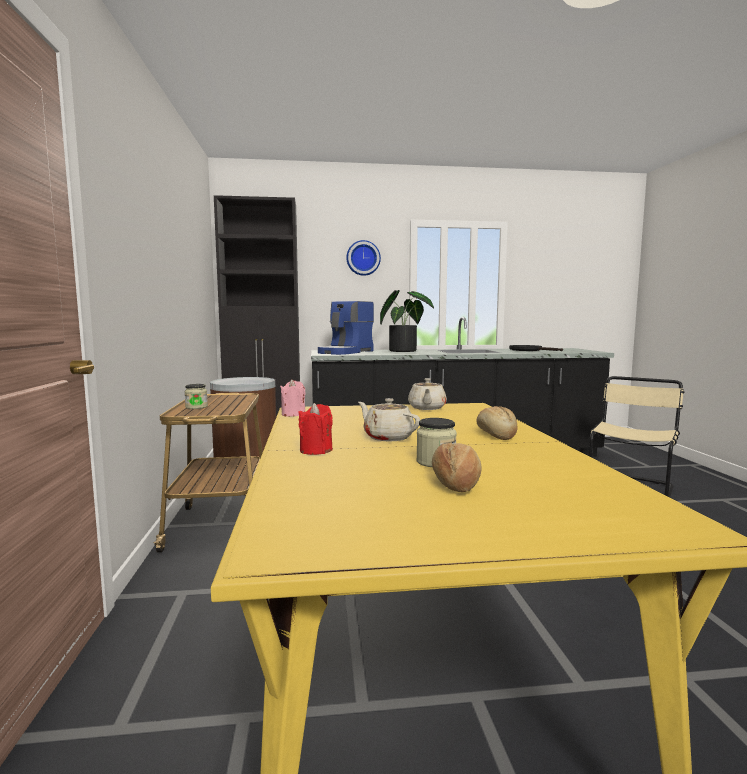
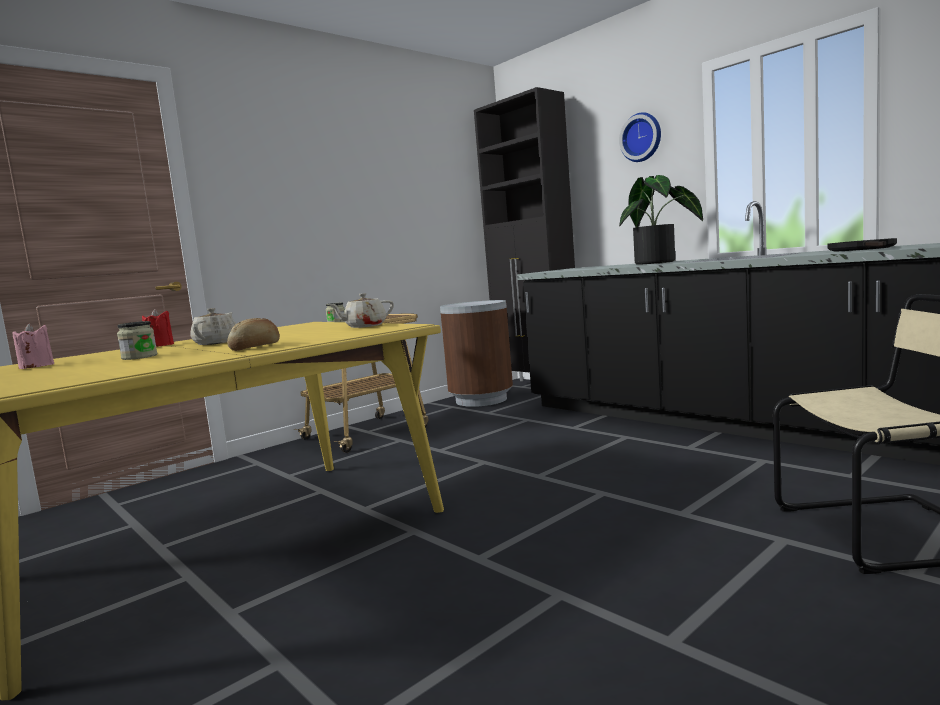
camera: 55 degrees right, 0 degrees up
(293, 414) = (284, 326): pink candle -> pink candle (36, 366)
(346, 352) = (580, 268): coffee machine -> none
(455, 483) = (79, 366): bread -> none

